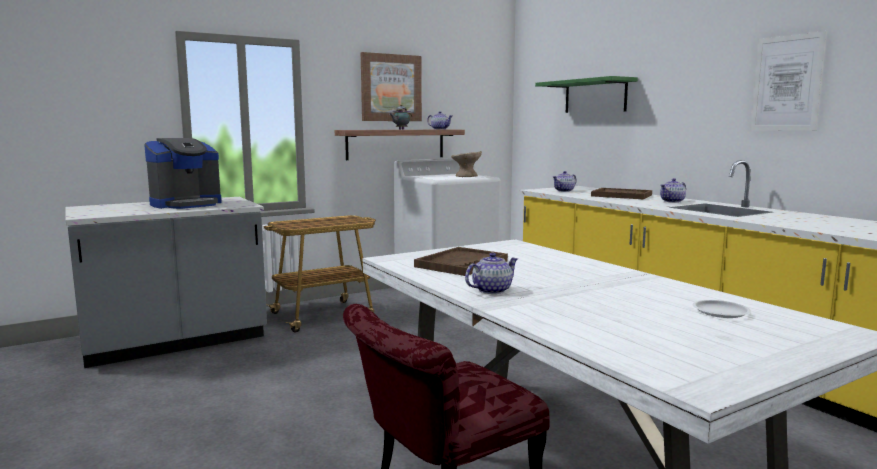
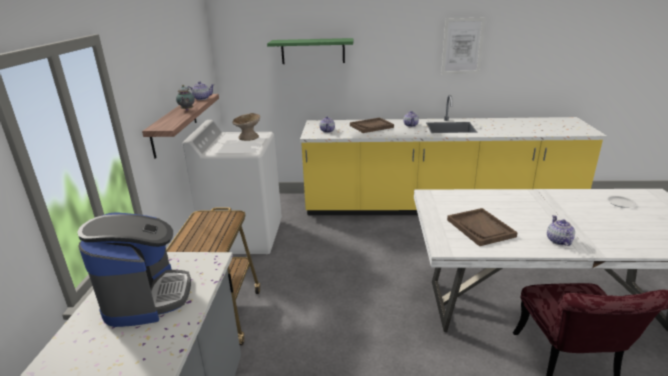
camera: 55 degrees left, 15 degrees up
(391, 88) = (161, 68): picture -> none

